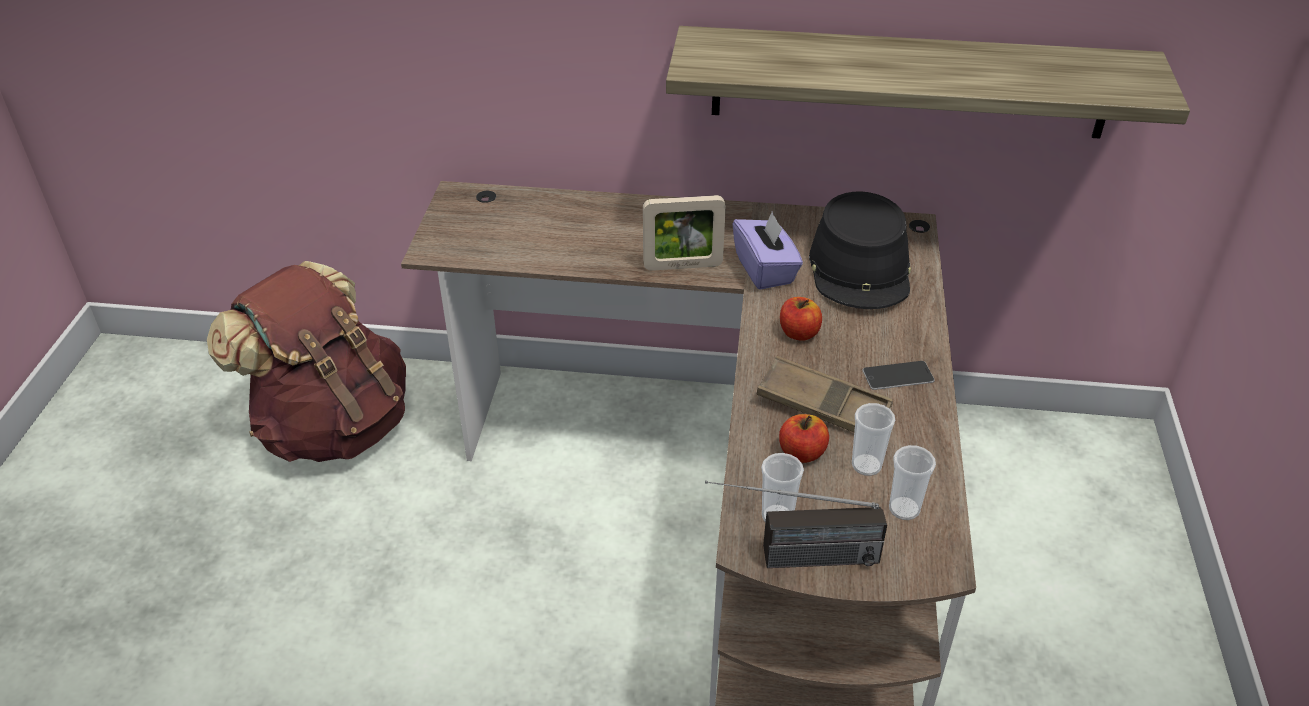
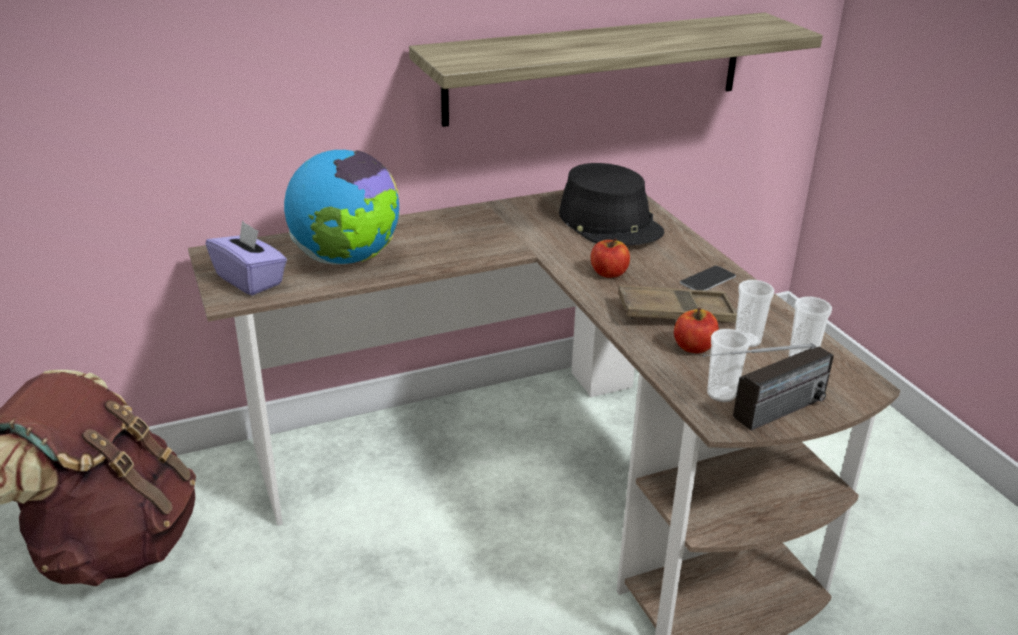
camera: 30 degrees left, 10 degrees down
(562, 235) = (346, 259): none -> globe
(683, 266) = (472, 254): picture frame -> none
(765, 270) = (541, 241): purple tissue box -> purple tissue box (250, 280)

